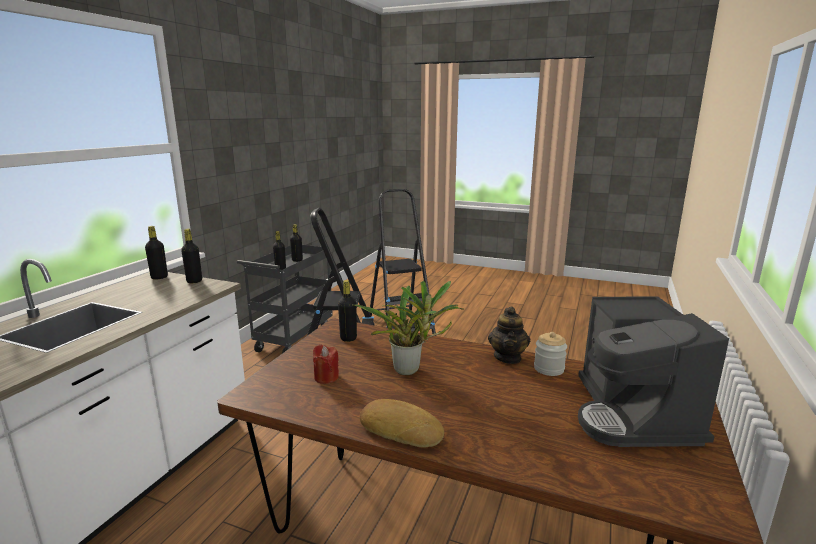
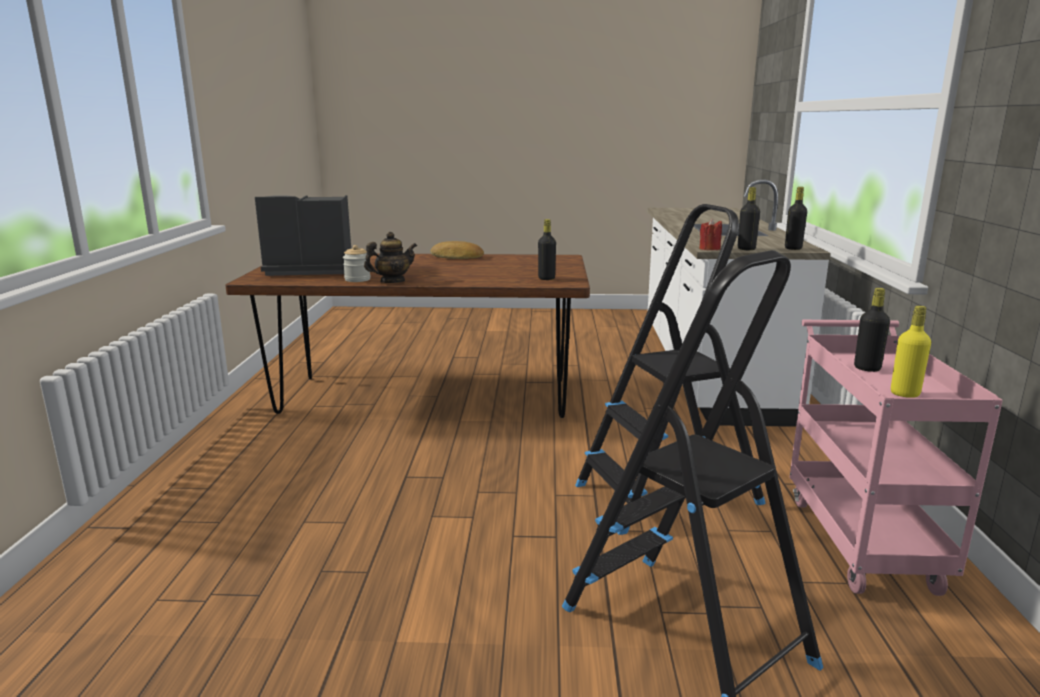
camera: 160 degrees right, 0 degrees up
(293, 340) = (858, 543): grey cart -> pink cart
(297, 260) = (905, 394): black bottle -> yellow bottle
(326, 377) = (529, 264): red candle -> red candle (709, 249)
(410, 370) = (471, 271): potted plant -> none
(508, 357) = (392, 281): teapot -> teapot turned 75 degrees clockwise
(633, 414) = (307, 269): coffee machine -> coffee machine turned 75 degrees counterclockwise

